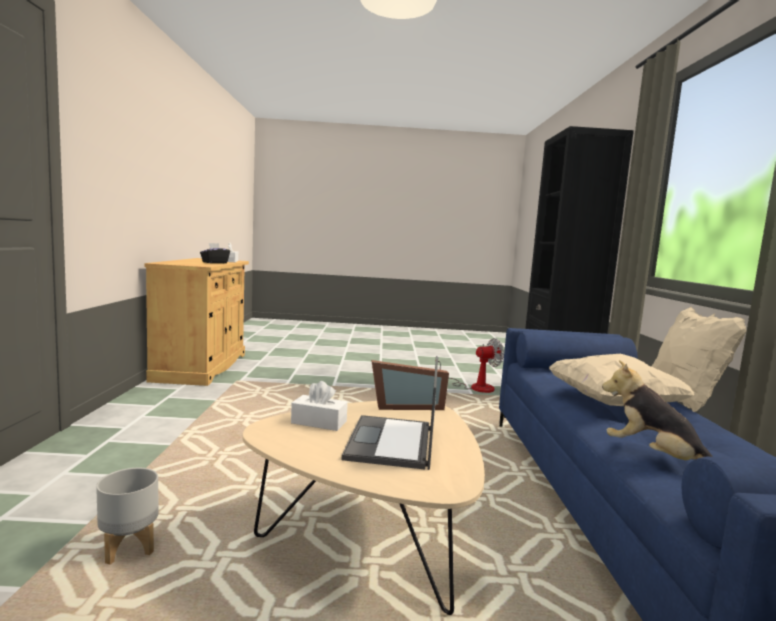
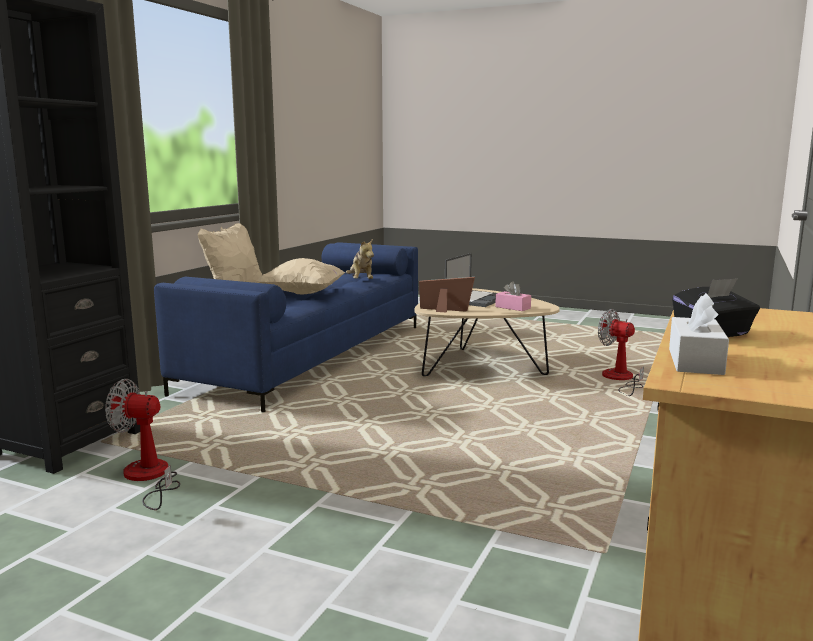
camera: 155 degrees left, 5 degrees up
(129, 547) = (620, 380): grey planter -> fan
(319, 422) = (513, 307): white tissue box -> pink tissue box

